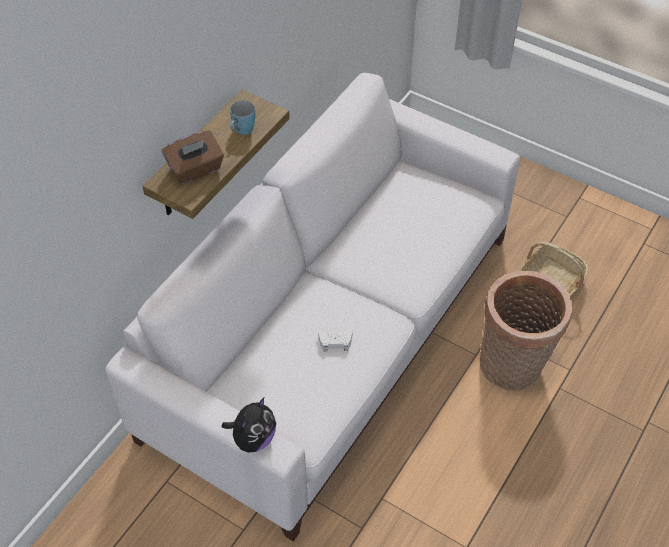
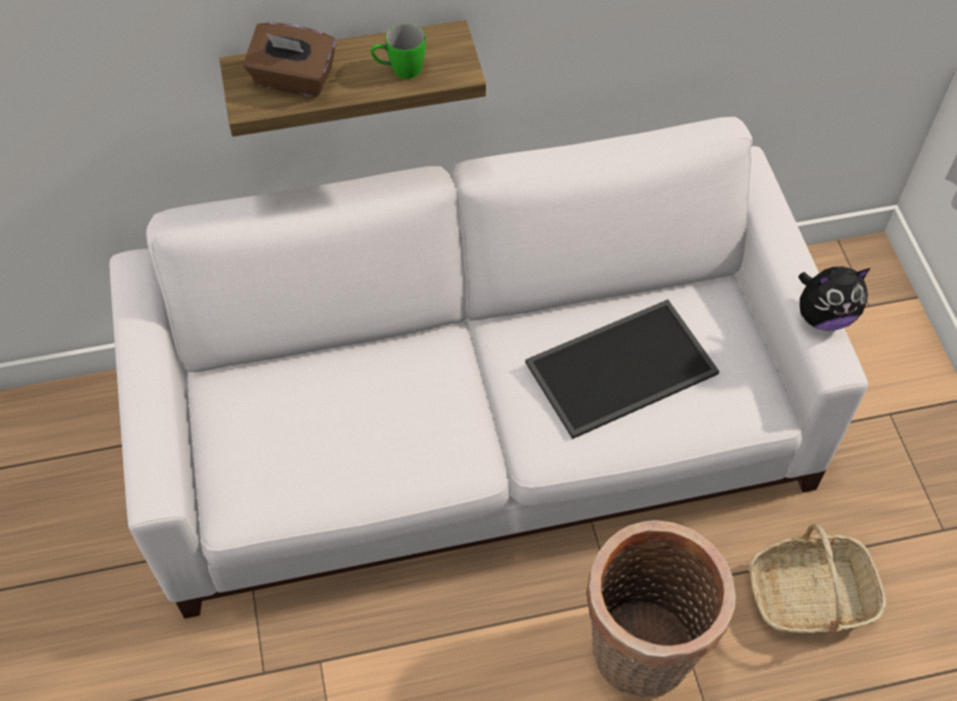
camera: 45 degrees right, 5 degrees up
(241, 131) = (399, 70): blue mug -> green mug
(253, 438) = (145, 457): plush toy -> plush toy (823, 316)
(335, 342) = (383, 430): white game controller -> none
(405, 230) = (621, 365): none -> tray

